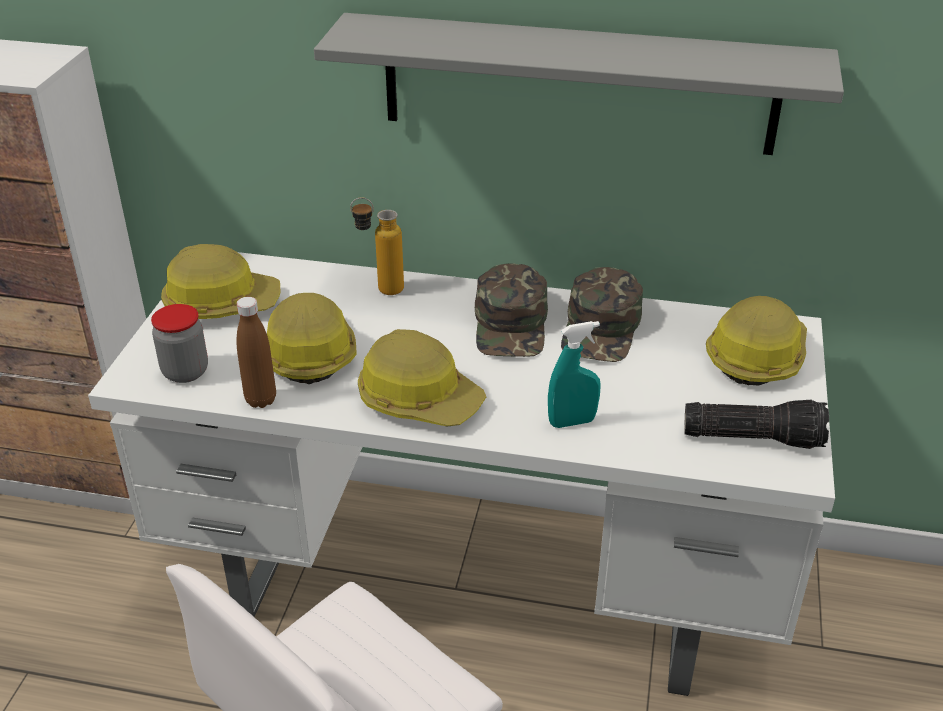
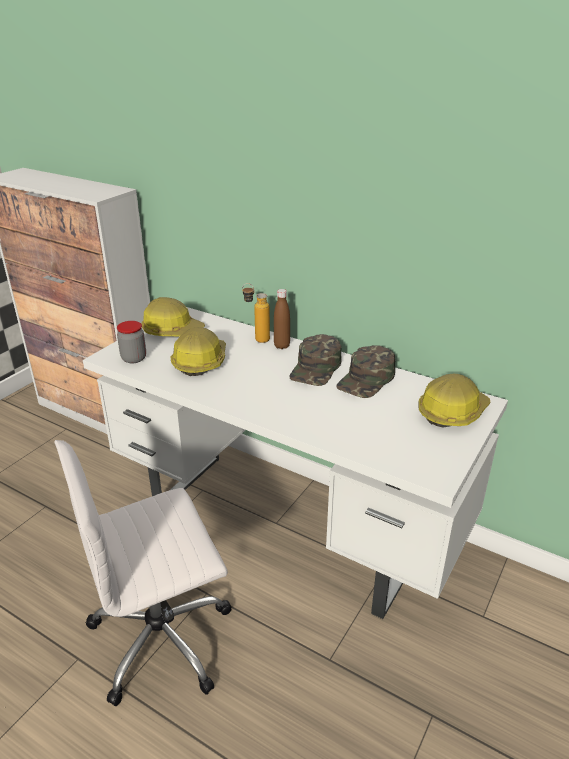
camera: 20 degrees right, 5 degrees down
(261, 400) = (161, 378): brown bottle -> brown bottle (282, 346)
(419, 398) = (241, 394): hard hat -> none
(572, 422) = (317, 423): turquoise spray bottle -> none
(578, 84) = (371, 232): grey shelf -> none
(753, 436) = (421, 453): flashlight -> none

